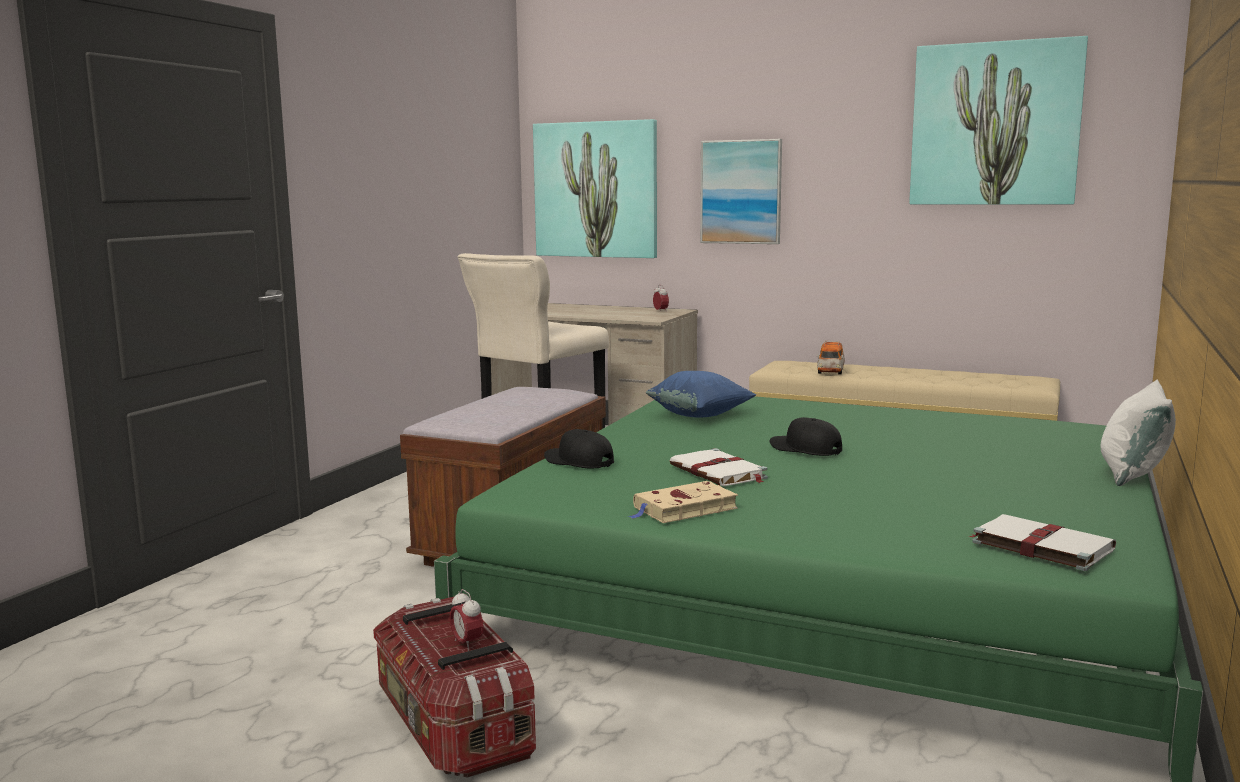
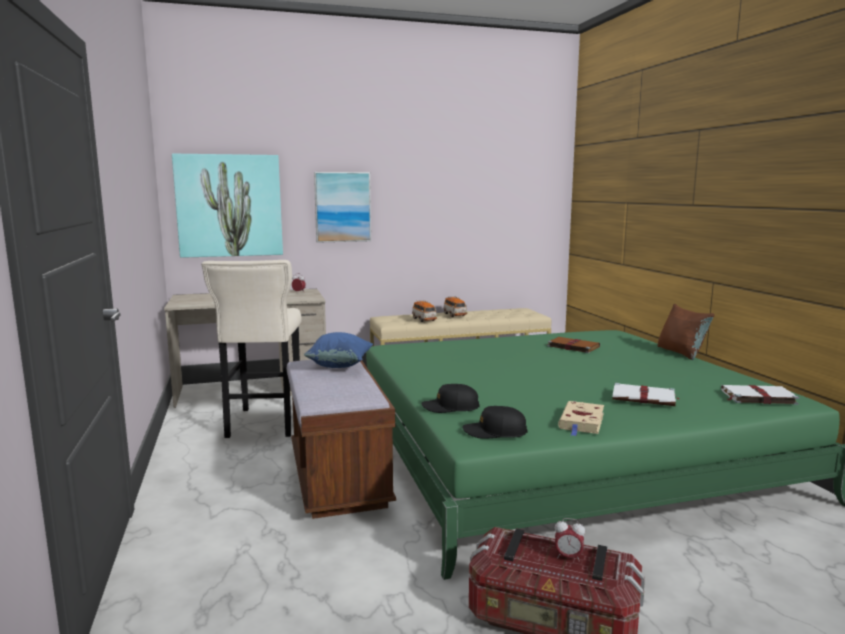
camera: 40 degrees left, 0 degrees up
(699, 416) = (433, 360): blue pillow -> blue pillow (340, 366)
(719, 472) = (539, 394): white book -> white book (644, 398)
(805, 449) = (543, 370): black cap -> black cap (495, 432)
(894, 372) = (455, 315): none -> toy car
(950, 433) = (572, 346): none -> brown book
(995, 124) = (491, 168): picture -> none
(1133, 474) = (681, 353): white pillow -> brown pillow

